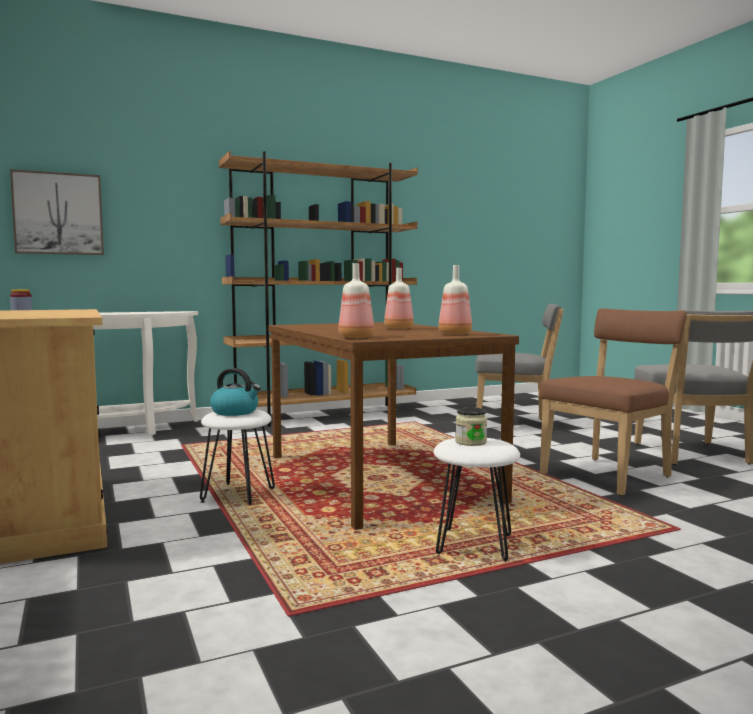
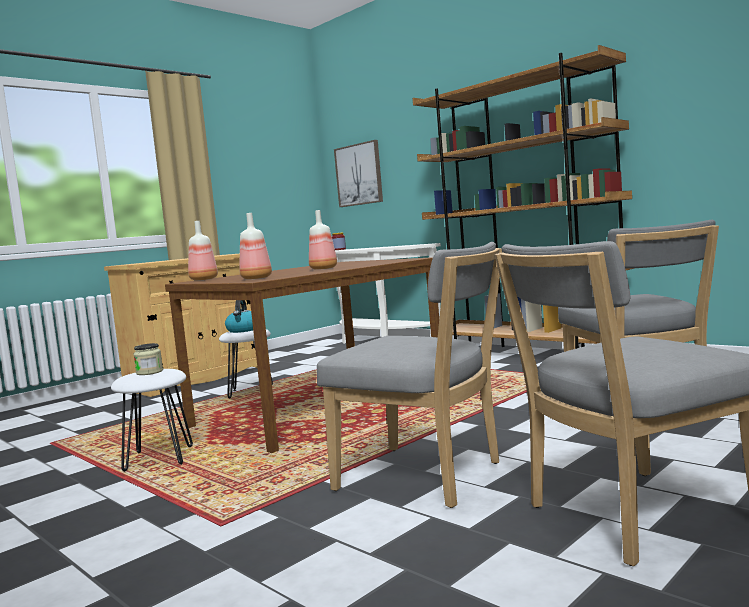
camera: 70 degrees right, 0 degrees up
(610, 474) = (426, 477): brown chair -> grey chair

